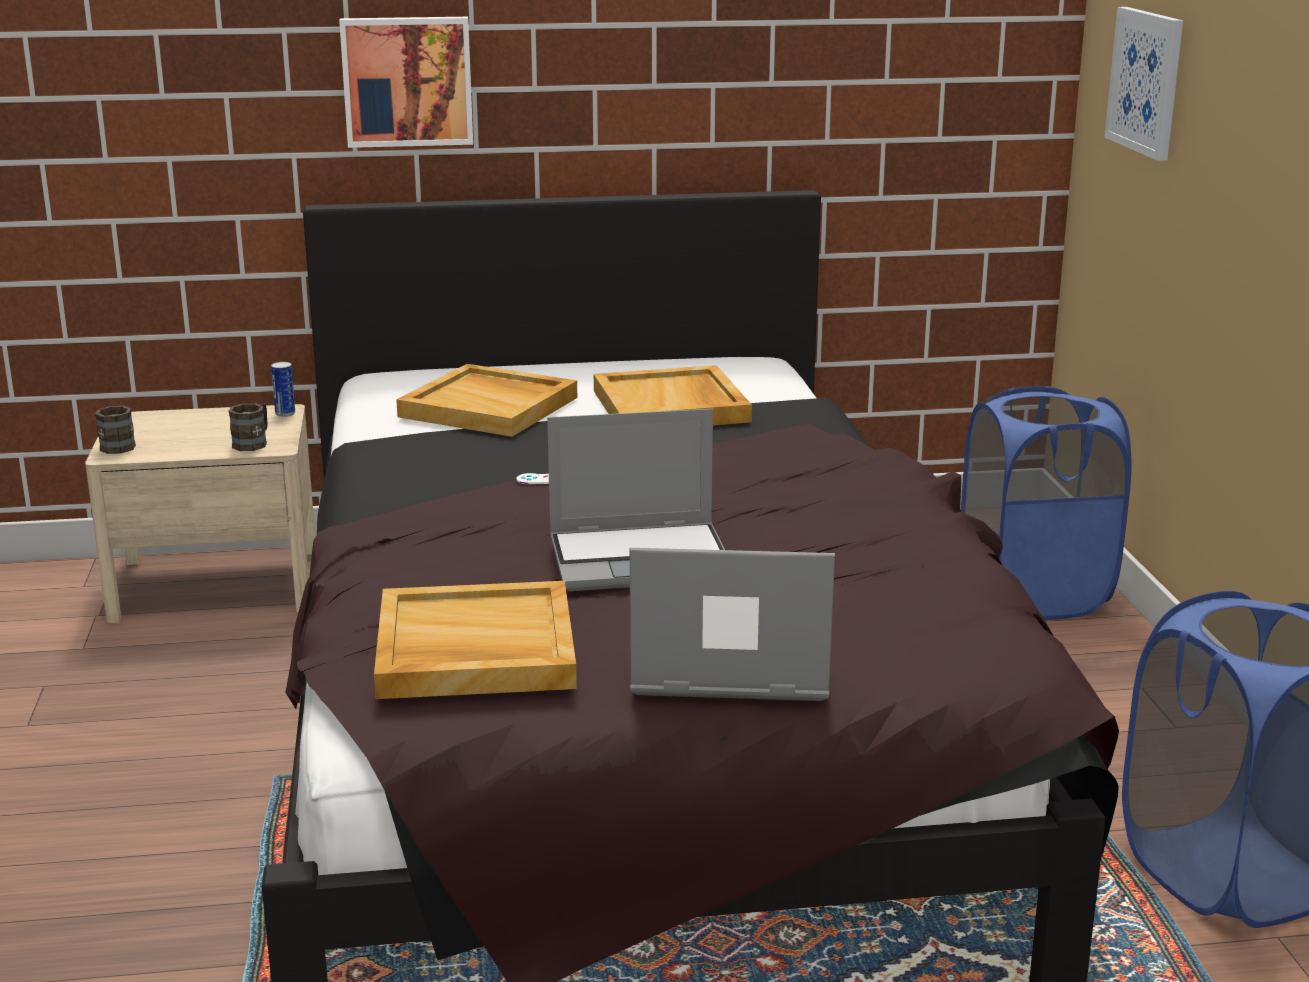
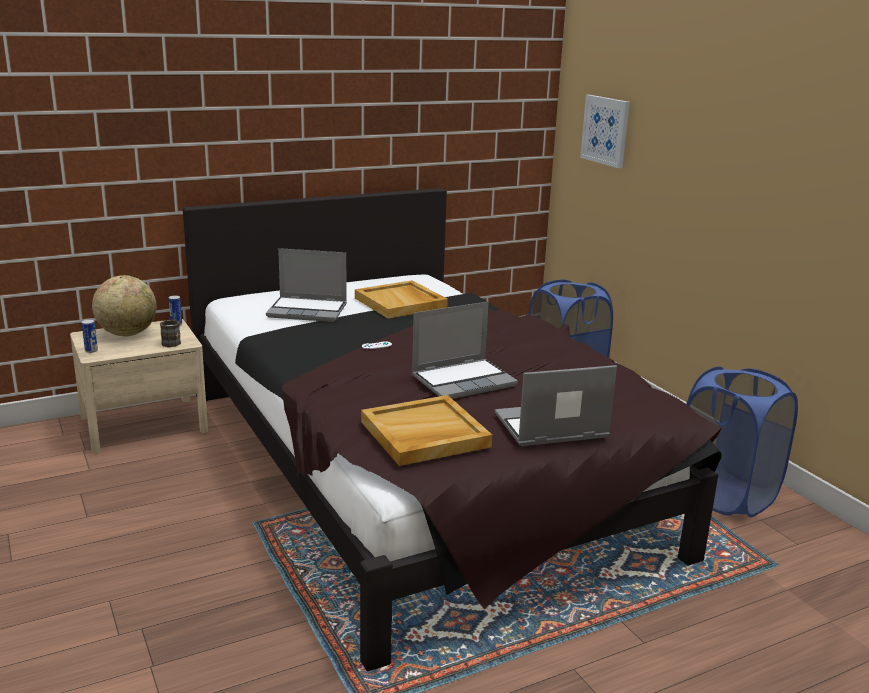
camera: 20 degrees left, 0 degrees up
(116, 445) = (91, 350): brown mug -> can
(195, 422) = (127, 334): none -> globe
(407, 81) = (237, 136): picture -> none
(490, 407) = (308, 311): beige tray -> laptop

